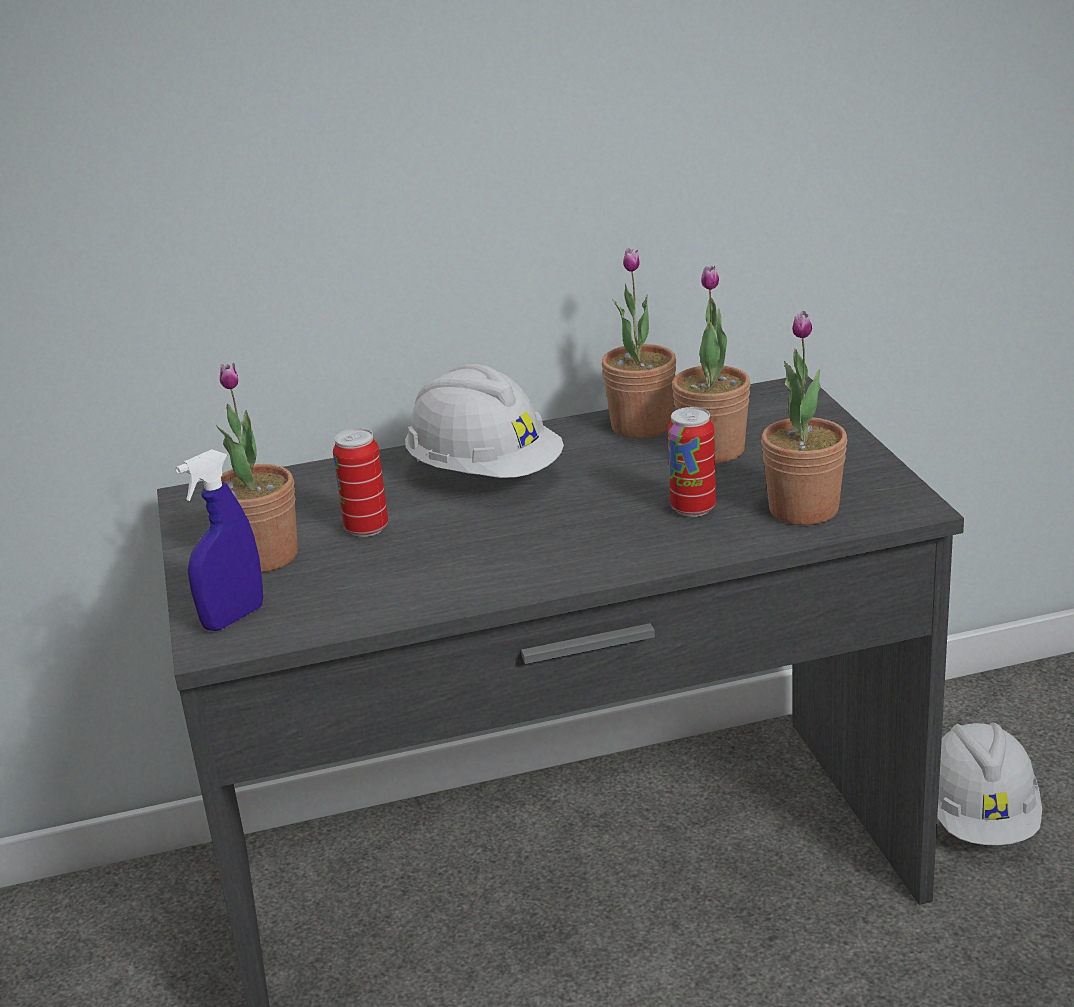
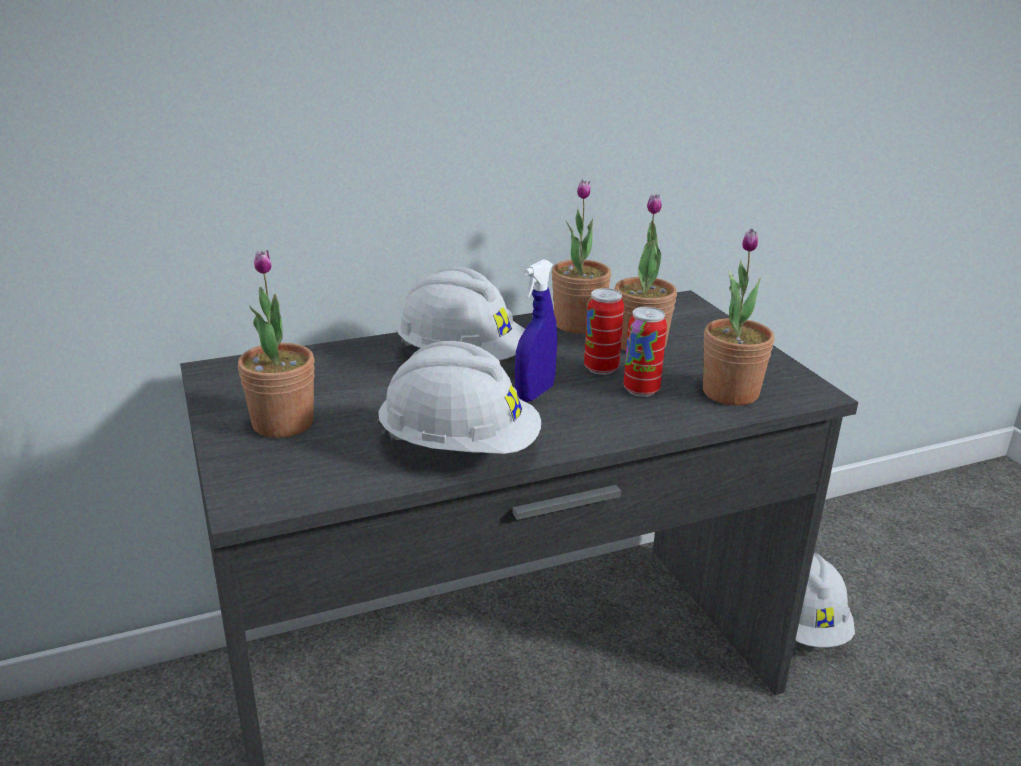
camera: 10 degrees left, 0 degrees up
(233, 618) = (262, 479): blue spray bottle -> blue spray bottle (535, 393)
(366, 528) = (370, 401): can -> can (601, 368)
(457, 580) = (459, 447): none -> white hard hat

